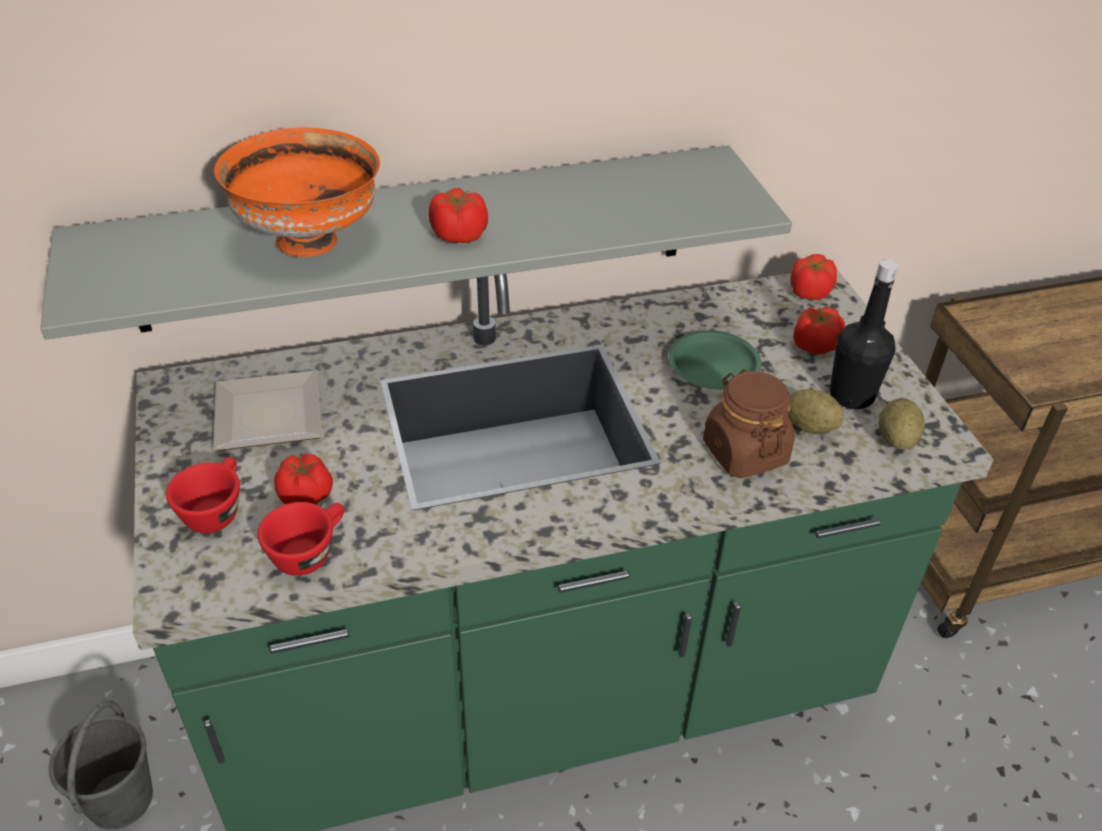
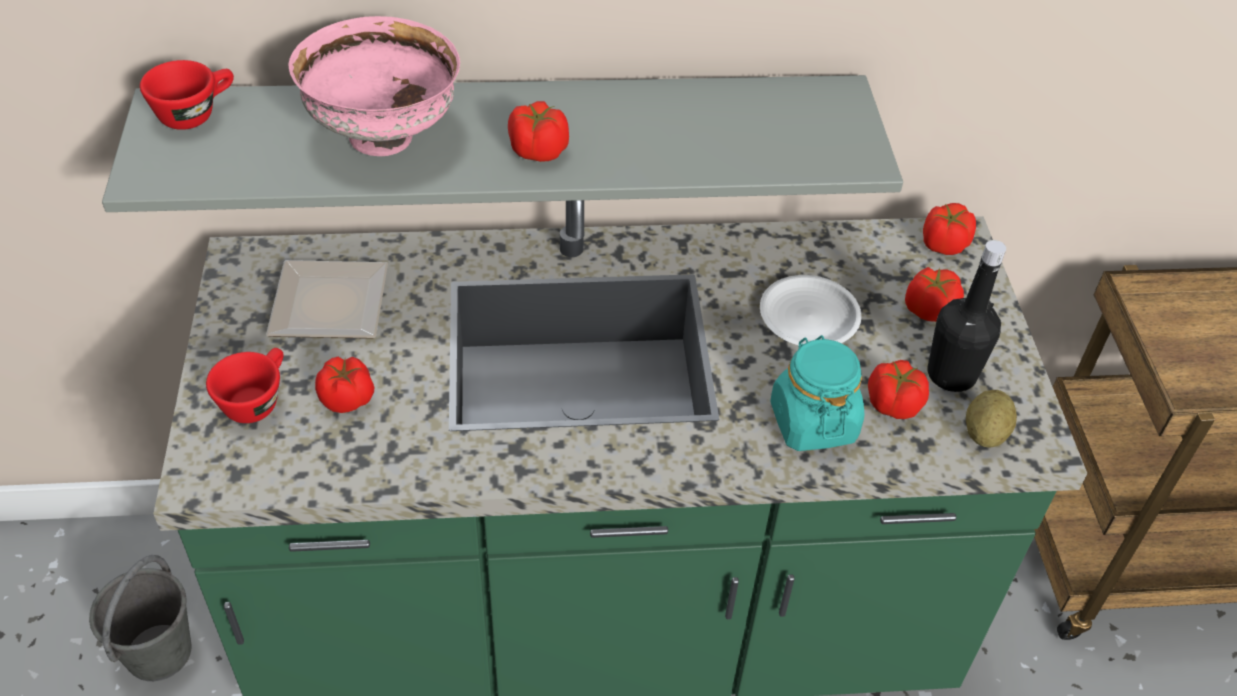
camera: 10 degrees right, 5 degrees up
(309, 239) = (384, 135): orange bowl -> pink bowl
(309, 551) = (337, 458): red cup -> red cup (195, 113)
(713, 365) = (808, 316): green plate -> white plate
(744, 452) = (812, 422): brown jar -> turquoise jar
(809, 427) = (893, 404): potato -> tomato

